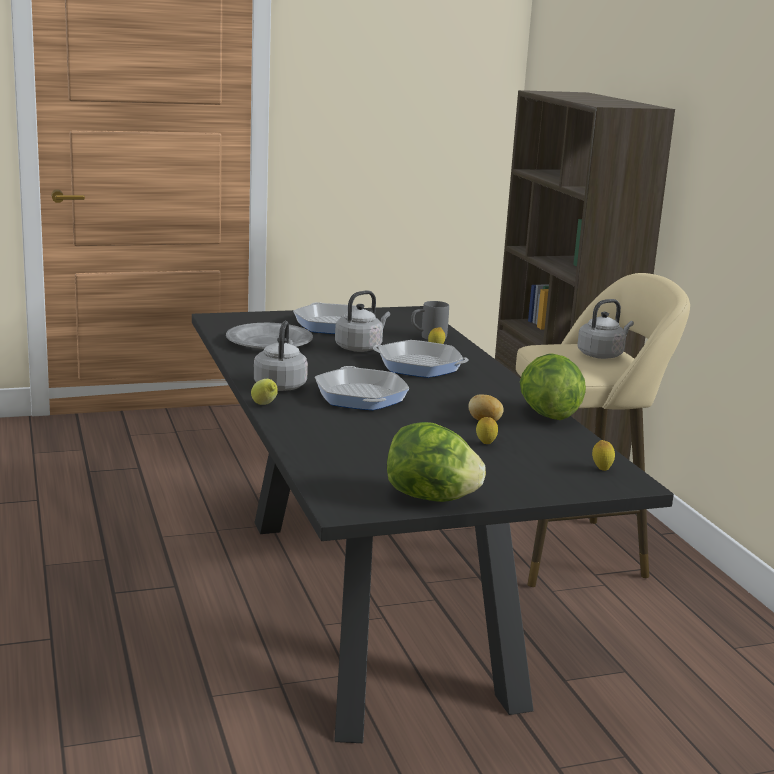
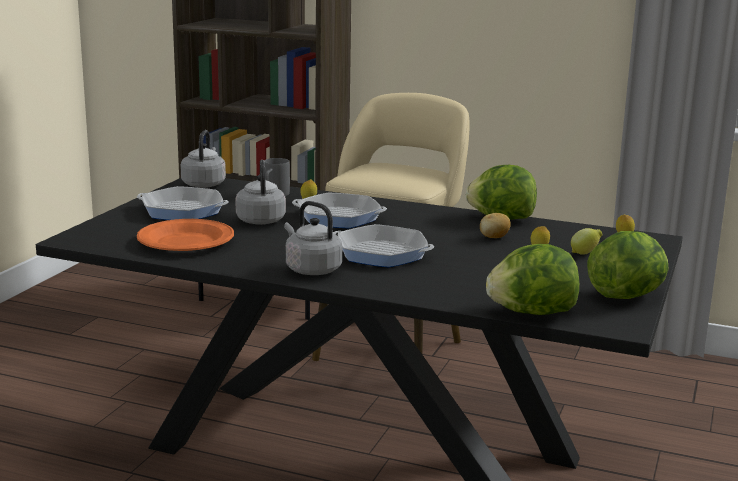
camera: 50 degrees left, 0 degrees up
(265, 405) = (352, 287): lemon -> lemon (585, 253)
(269, 342) = (186, 241): grey plate -> orange plate
(317, 470) = (531, 313): none -> lettuce
(419, 366) = (338, 217): frying pan -> frying pan turned 45 degrees clockwise
(602, 355) = (401, 169): grey kettle -> grey kettle (204, 184)

